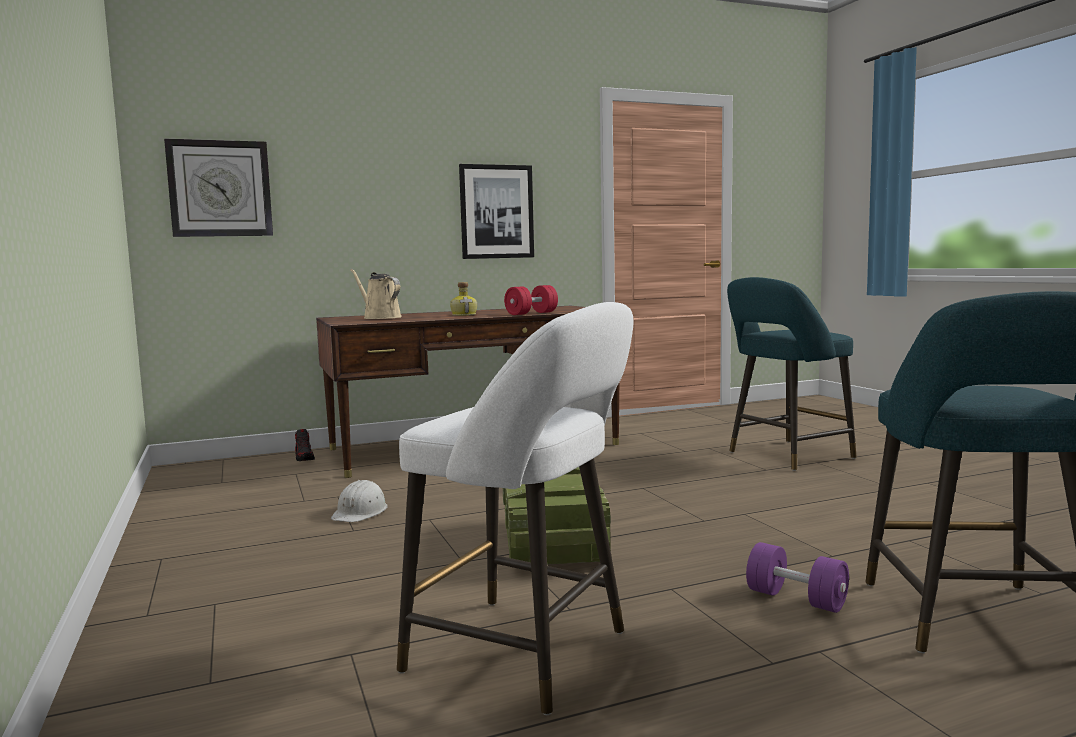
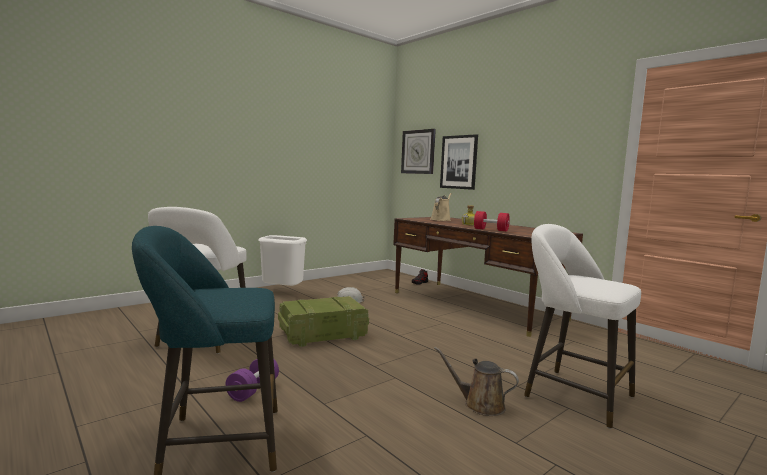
camera: 70 degrees right, 0 degrees up
(210, 565) = (283, 293): none -> white trash can
(496, 212) = (540, 162): picture -> picture (459, 162)
(785, 456) = (572, 394): turquoise stool -> white stool
(817, 488) = (480, 405): none -> brown watering can

